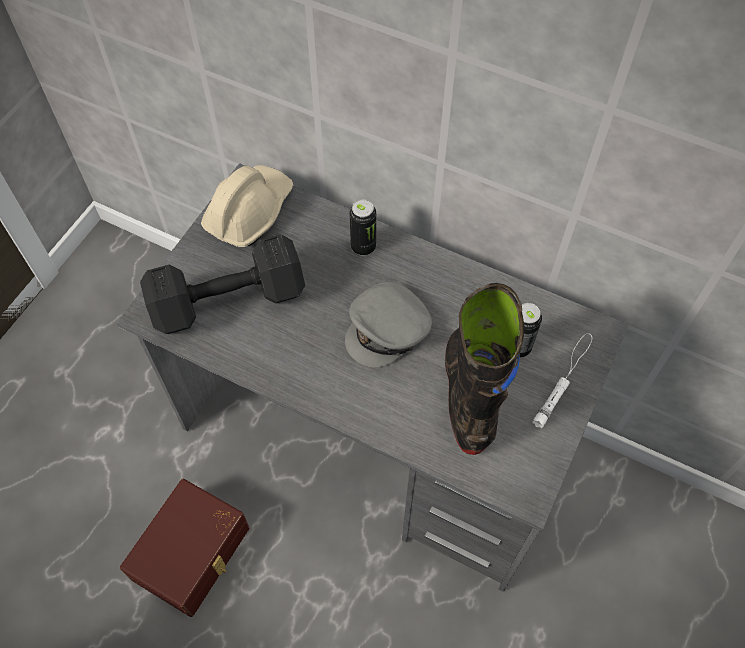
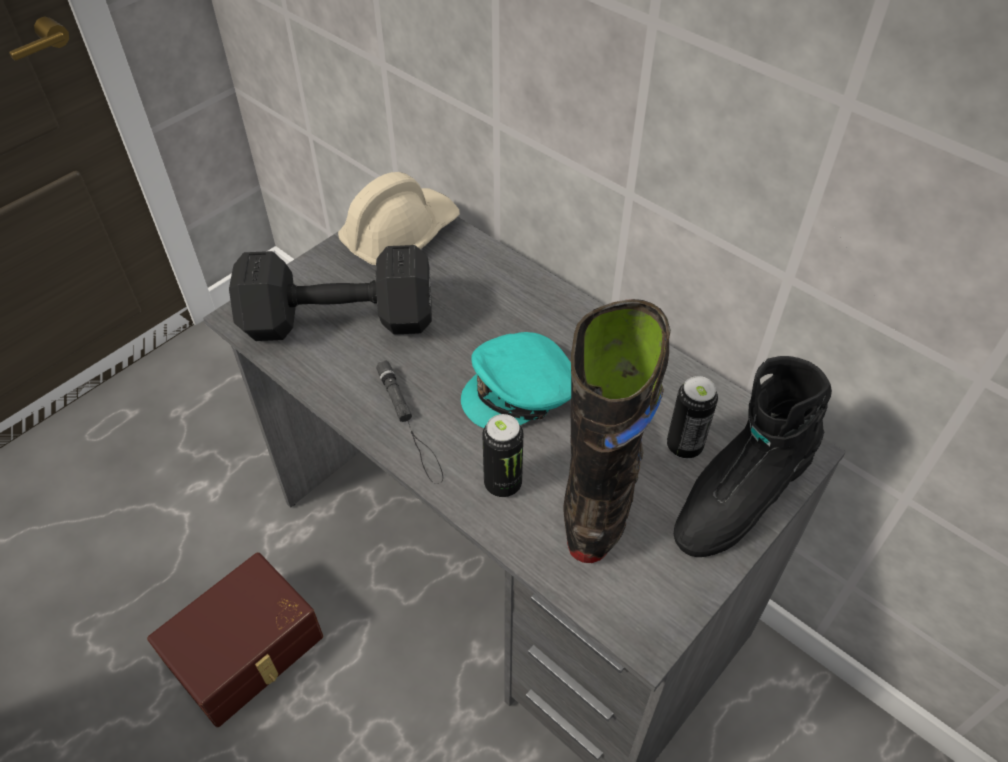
camera: 15 degrees right, 10 degrees down
(314, 376) = (410, 424): none -> black flashlight
(363, 247) = (521, 295): can -> can (503, 484)
(388, 330) = (521, 391): grey cap -> turquoise cap
(563, 379) = (737, 498): white flashlight -> black boot

